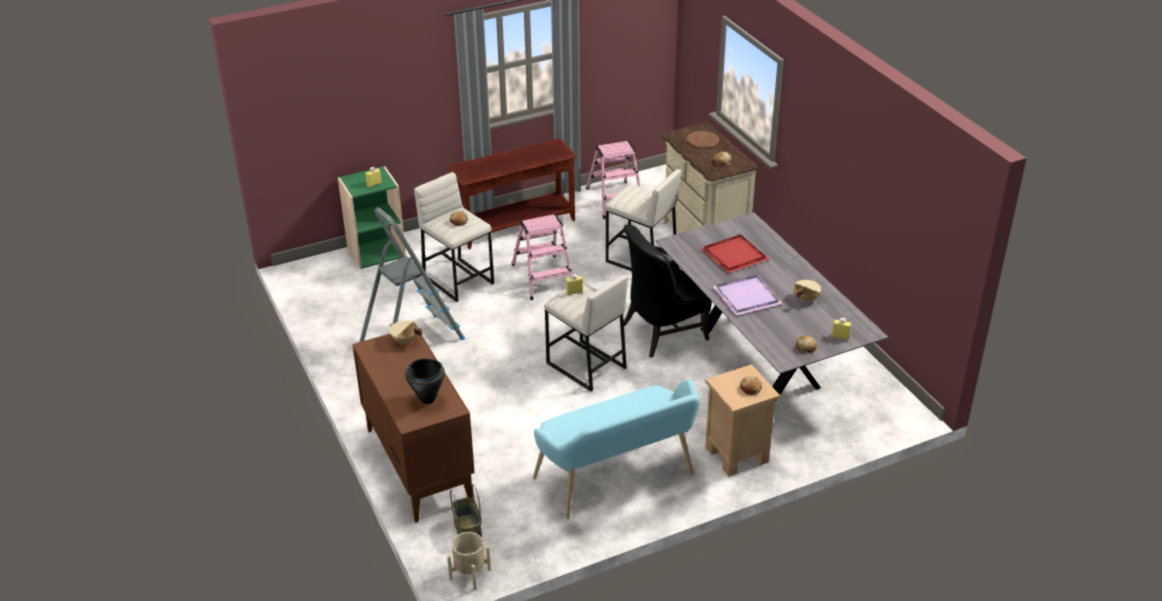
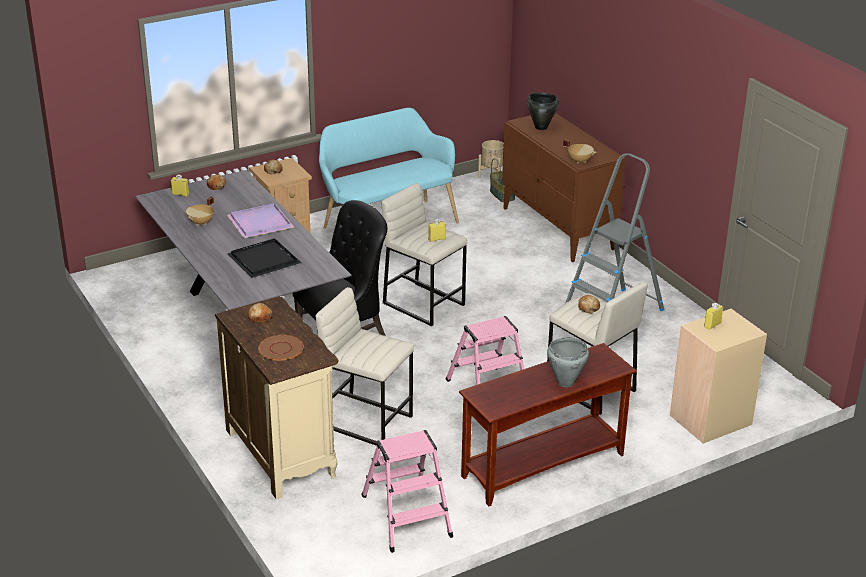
camera: 175 degrees right, 5 degrees down
(377, 252) = (710, 420): green bookcase -> beige bookcase
(501, 158) = (565, 382): none -> grey cooking pot
(733, 255) = (265, 260): red tray -> black tray

